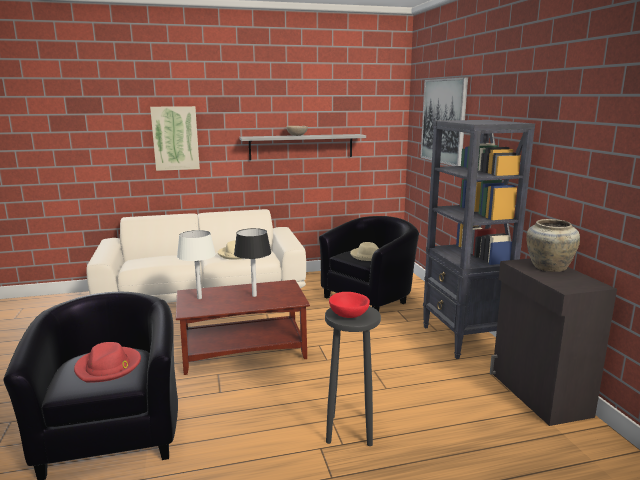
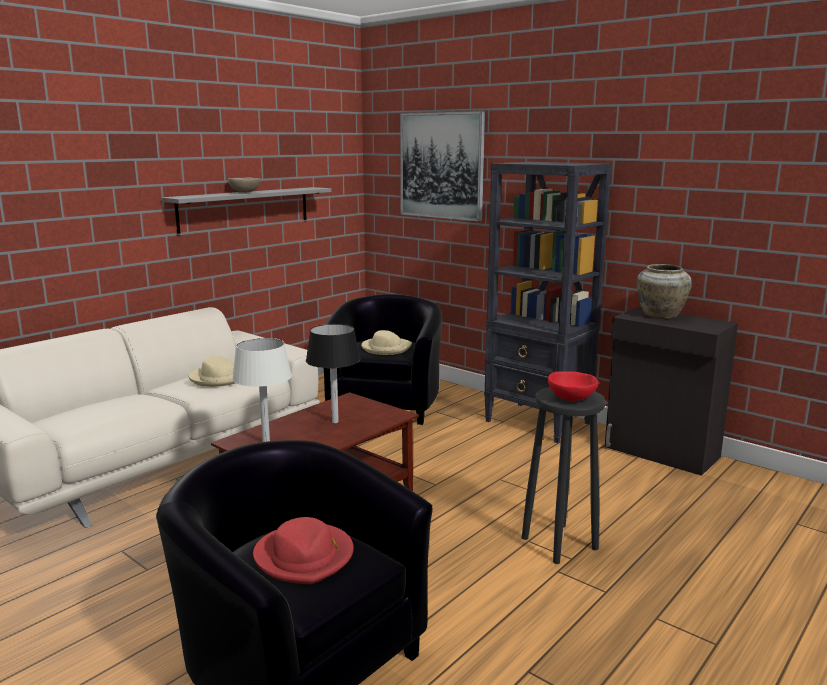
camera: 35 degrees left, 0 degrees up
(175, 138) = (62, 204): picture -> none

